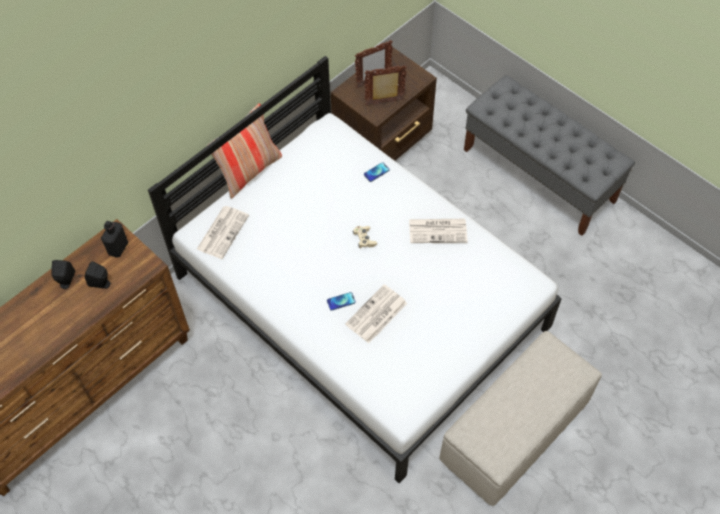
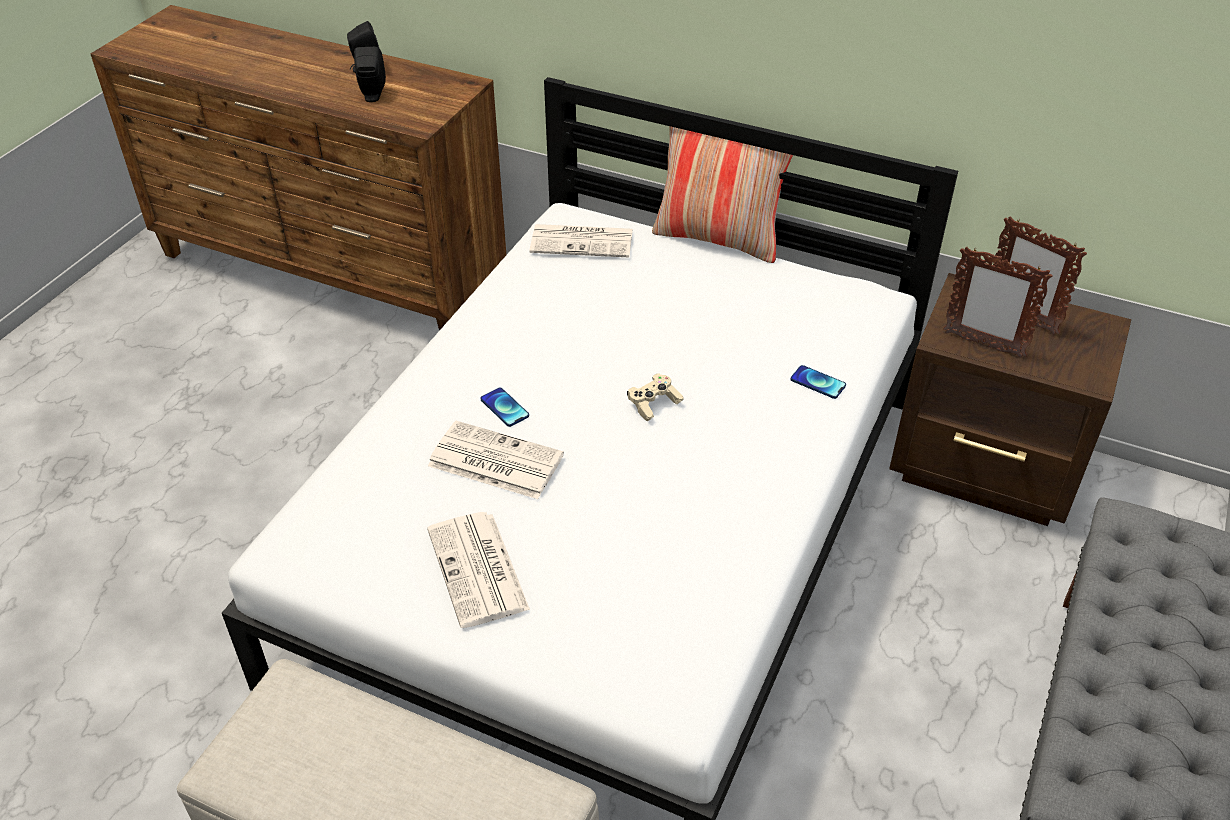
camera: 70 degrees right, 15 degrees down
(118, 248) = (440, 92): black bottle -> none
(385, 102) = (982, 344): picture frame -> picture frame turned 150 degrees clockwise
(438, 230) = (735, 506): newspaper -> newspaper (479, 570)

